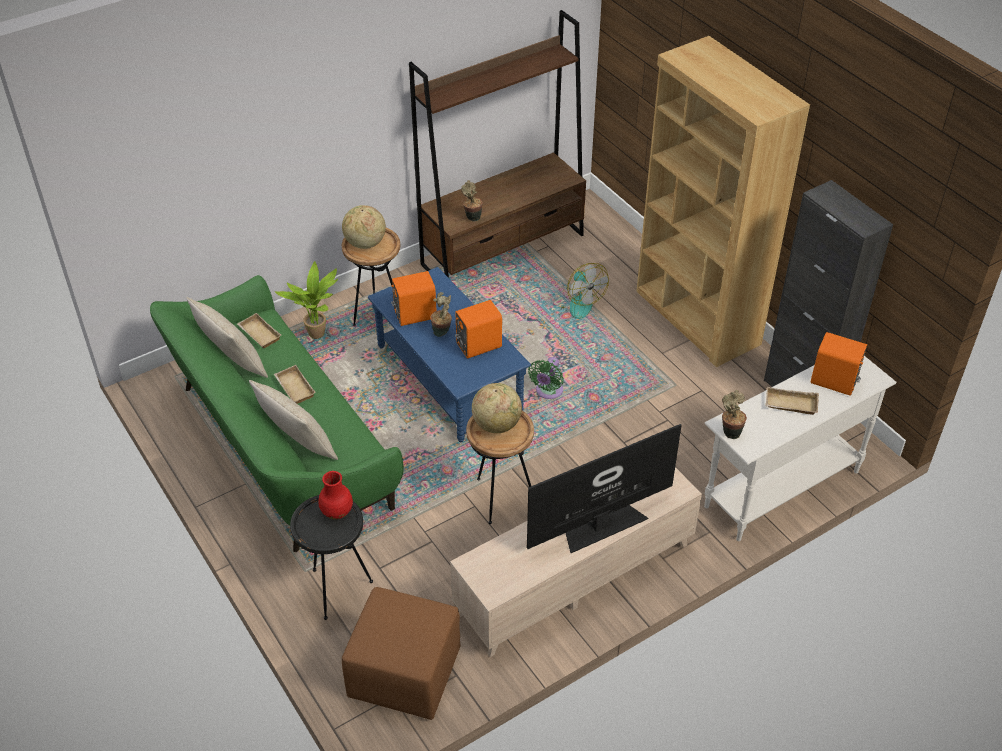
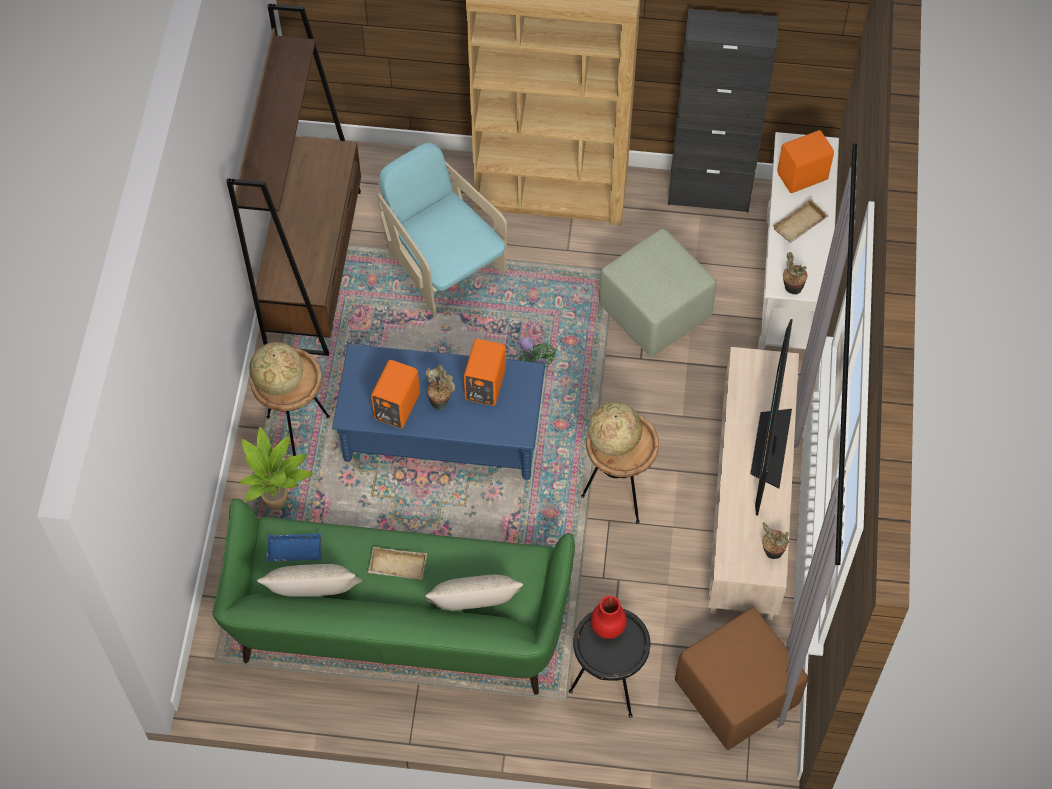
camera: 50 degrees left, 15 degrees up
(258, 334) = (294, 551): beige tray -> blue tray
(472, 217) = (316, 268): potted plant -> potted plant (771, 552)
(576, 303) = (443, 265): fan -> turquoise armchair
(670, 427) = (656, 312): none -> green ottoman

